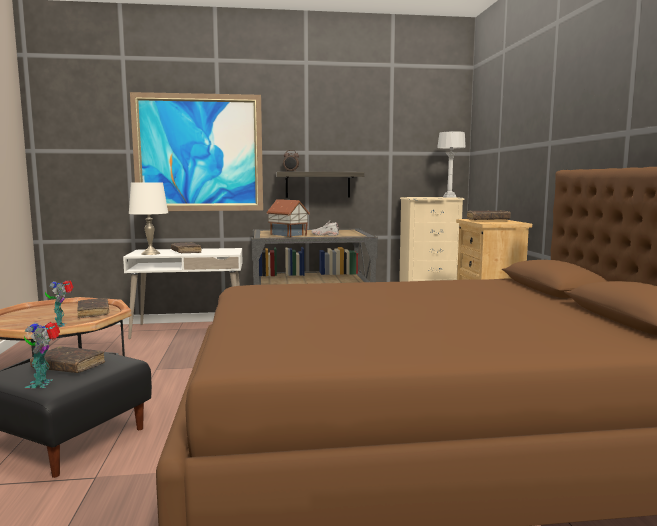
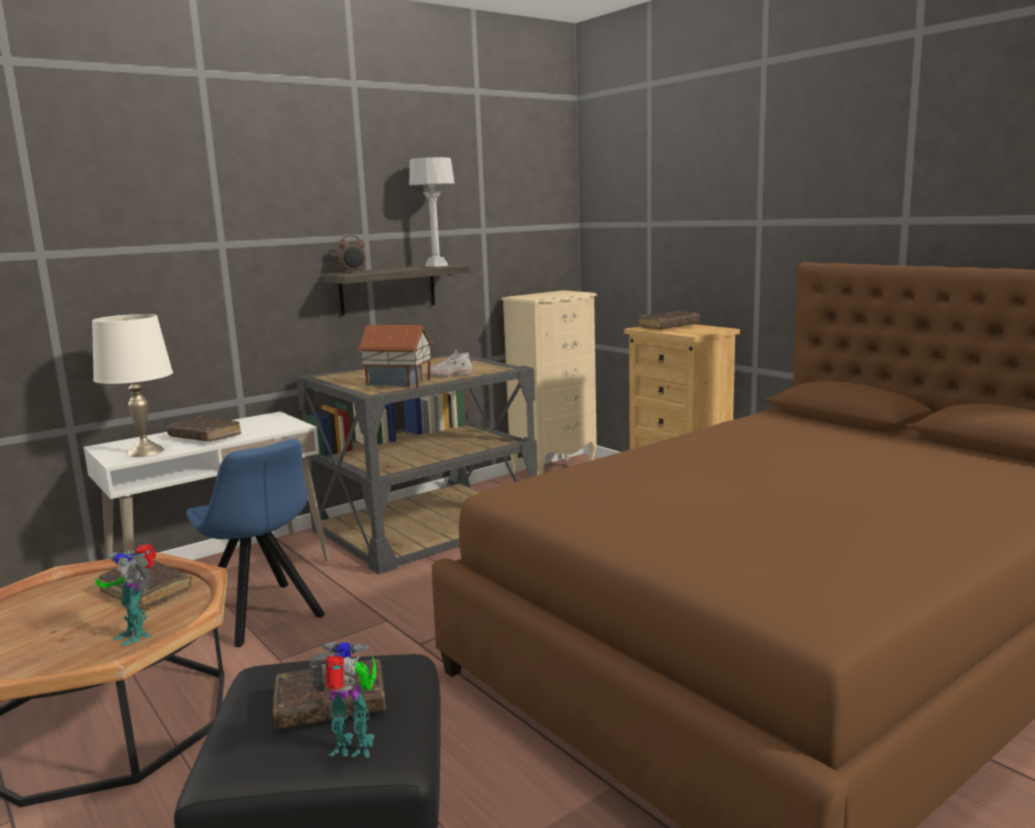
camera: 30 degrees left, 5 degrees up
(42, 383) = (354, 749): toy robot -> toy robot turned 135 degrees clockwise
(178, 350) = (262, 614): none -> blue chair
(198, 153) = (185, 249): picture -> none
(449, 197) = (573, 293): grey table lamp -> grey table lamp (436, 266)

